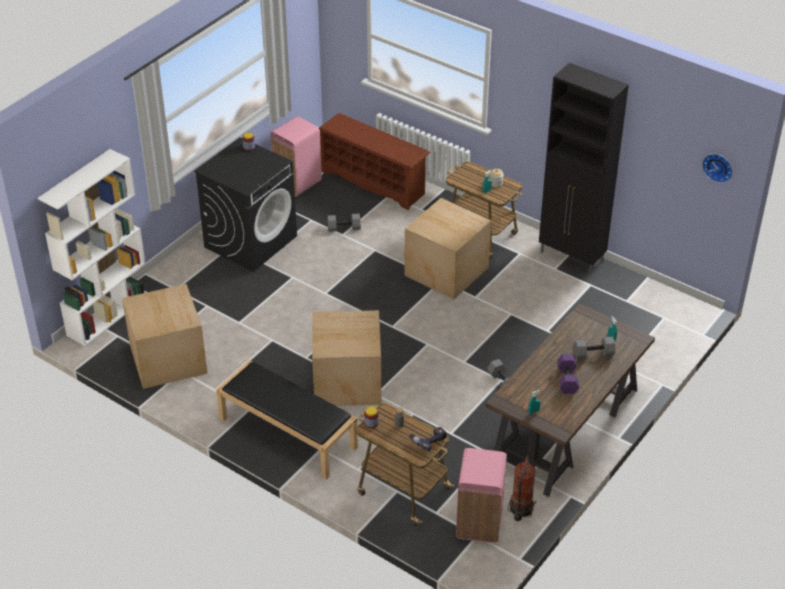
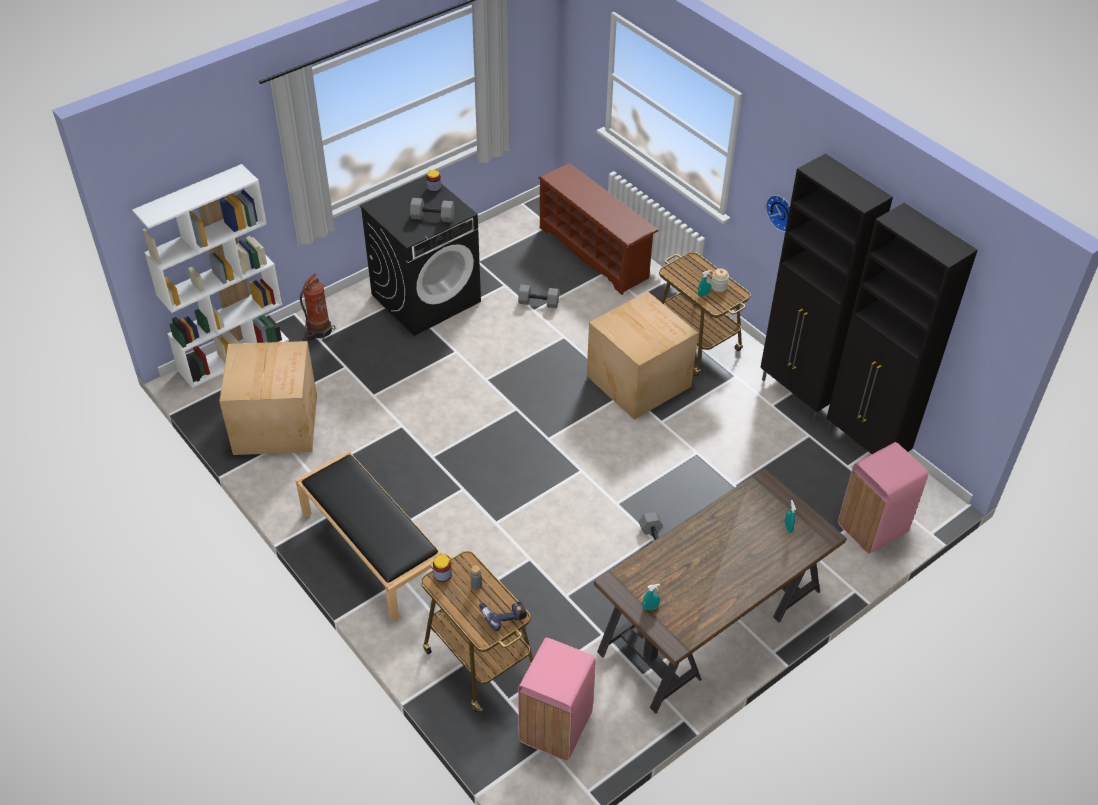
camera: 15 degrees right, 5 degrees up
(298, 182) = (508, 237): pink trash can -> pink trash can (873, 528)
(346, 381) = (467, 497): cardboard box -> none
(520, 509) = (614, 721): fire extinguisher -> fire extinguisher (318, 331)
(568, 380) = (710, 573): purple dumbbell -> none
(593, 354) = (756, 544): grey dumbbell -> grey dumbbell (432, 217)
(635, 284) = (866, 446): none -> black cabinet
(718, 167) = (990, 328): wall clock -> wall clock (782, 212)

